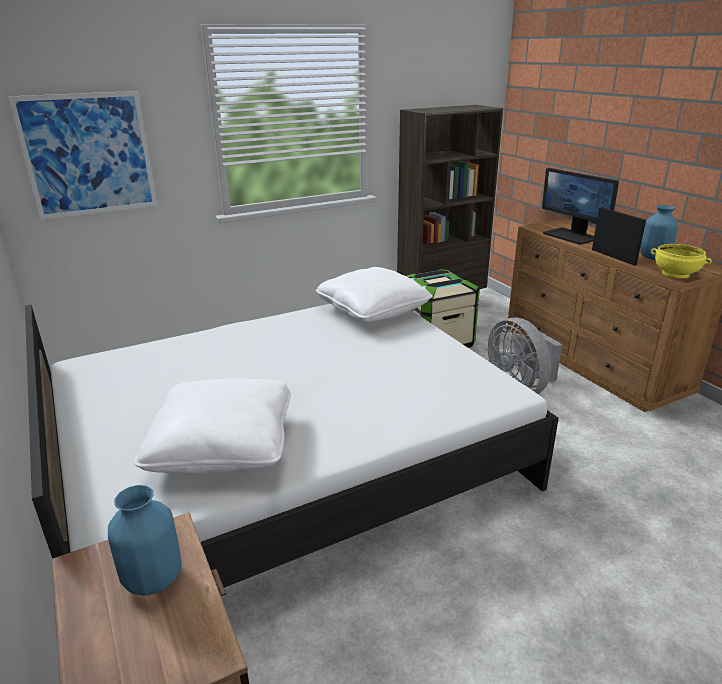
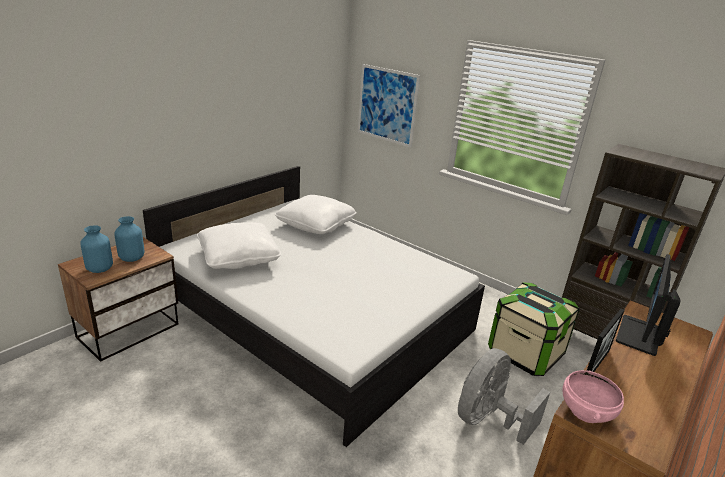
camera: 65 degrees right, 0 degrees up
(373, 310) = (435, 275): white pillow -> white pillow (316, 225)
(653, 257) = (631, 397): blue vase -> blue vase (100, 269)
(675, 274) = (585, 411): yellow bowl -> pink bowl

